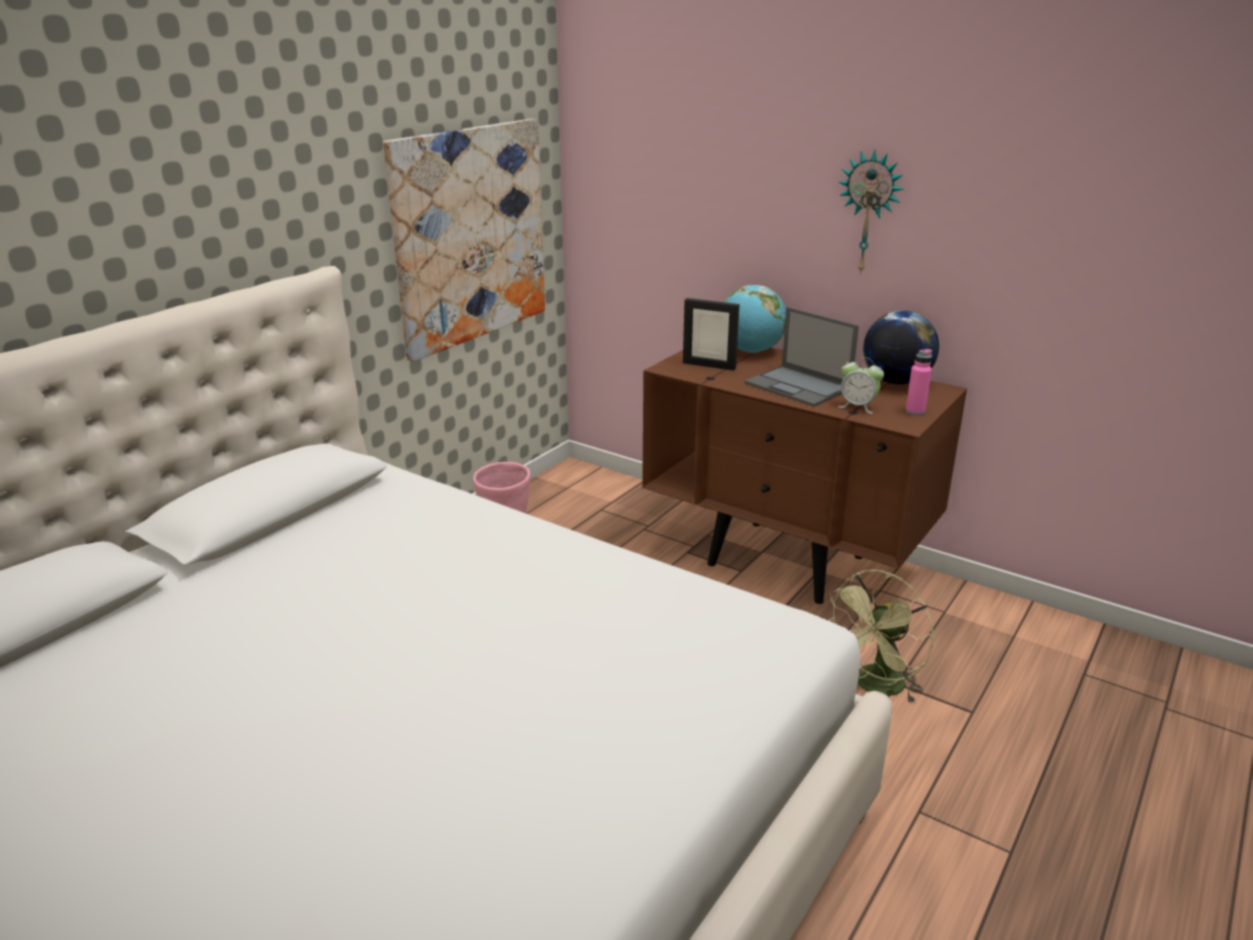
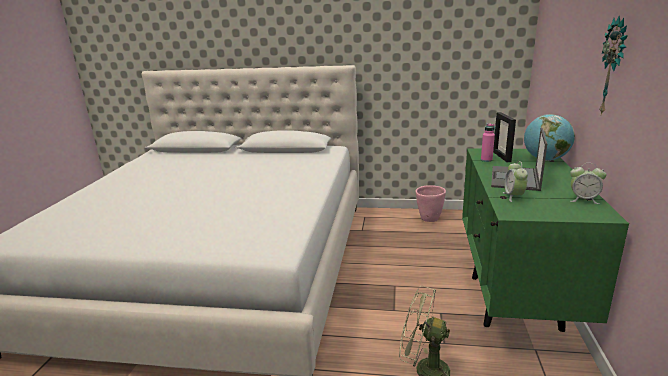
camera: 65 degrees right, 5 degrees down
(470, 235) = (450, 68): picture -> none
(787, 562) = (514, 303): brown dresser -> green dresser
(896, 382) = (583, 200): globe -> alarm clock
(915, 412) = (540, 213): pink bottle -> pink bottle (486, 160)

